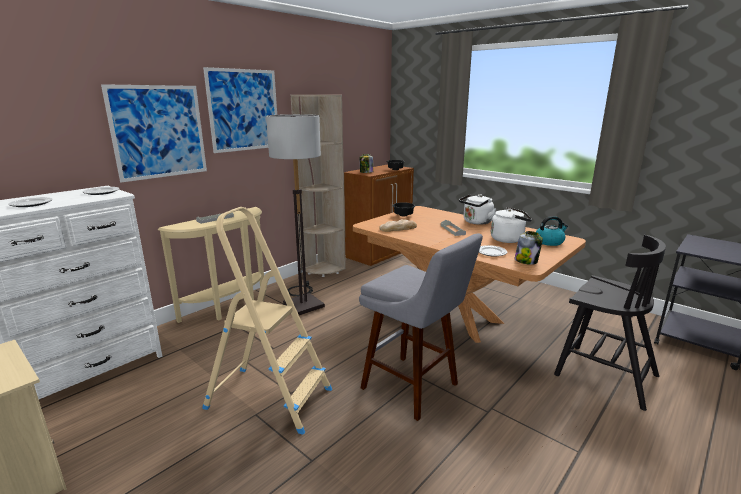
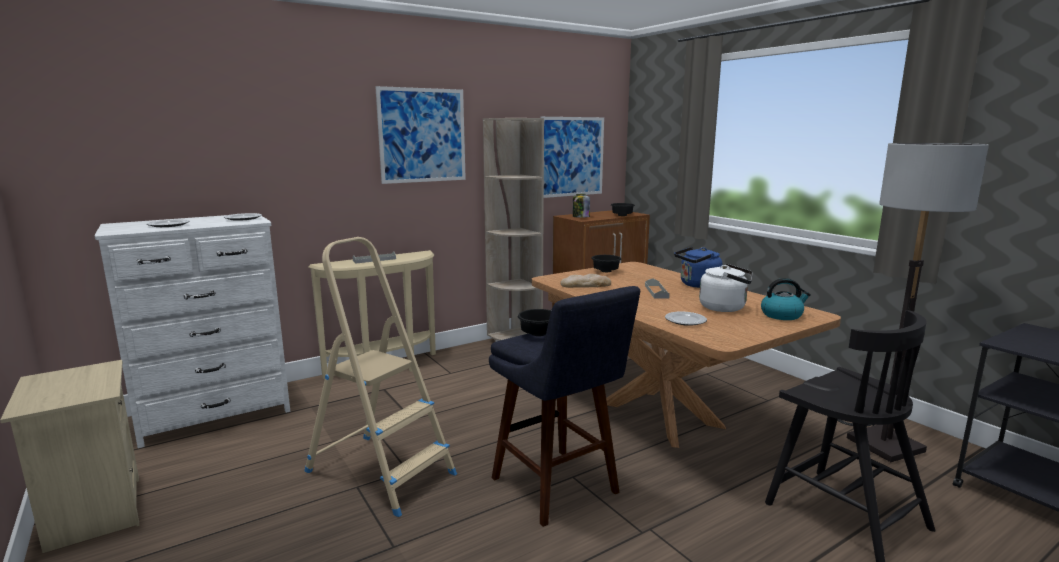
camera: 15 degrees right, 5 degrees down
(159, 132) = (319, 157): picture -> picture (572, 156)
(302, 301) = (473, 372): floor lamp -> floor lamp (875, 437)
(395, 274) = (539, 334): none -> black bowl
(414, 388) = (559, 489): grey stool -> blue stool
(476, 222) = (697, 285): white kettle -> blue kettle
(526, 261) = (725, 334): jar -> none

